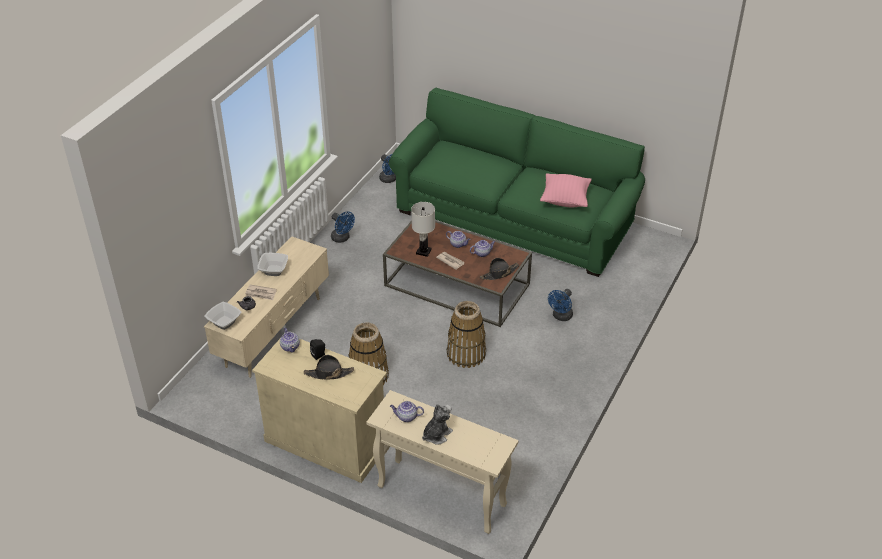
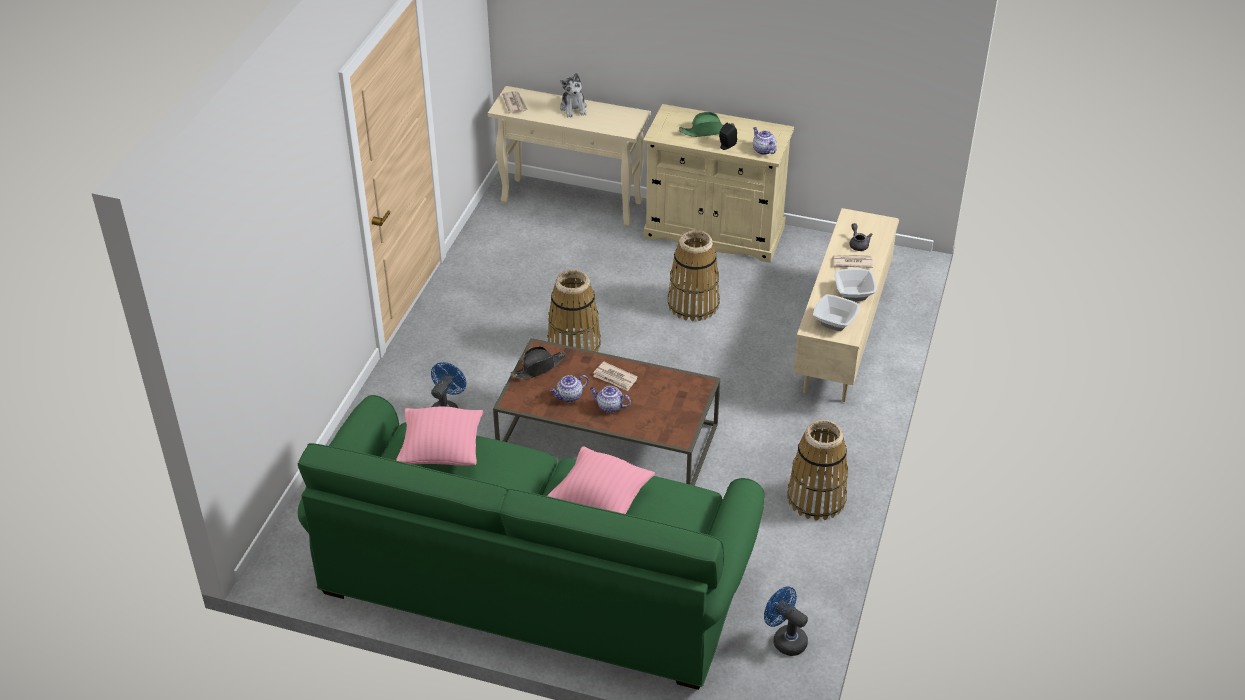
camera: 170 degrees right, 0 degrees up
(224, 322) = (876, 225): bowl -> bowl (834, 322)
(328, 373) = (707, 131): black hat -> green hat
(342, 238) = (816, 499): blue fan -> basket
(406, 417) = (609, 118): teapot -> none
(424, 251) = (659, 388): white table lamp -> none
(436, 434) = (573, 108): plush toy -> plush toy turned 45 degrees counterclockwise
(478, 167) = (601, 501): none -> pink pillow
(491, 448) = (515, 103): none -> newspaper

